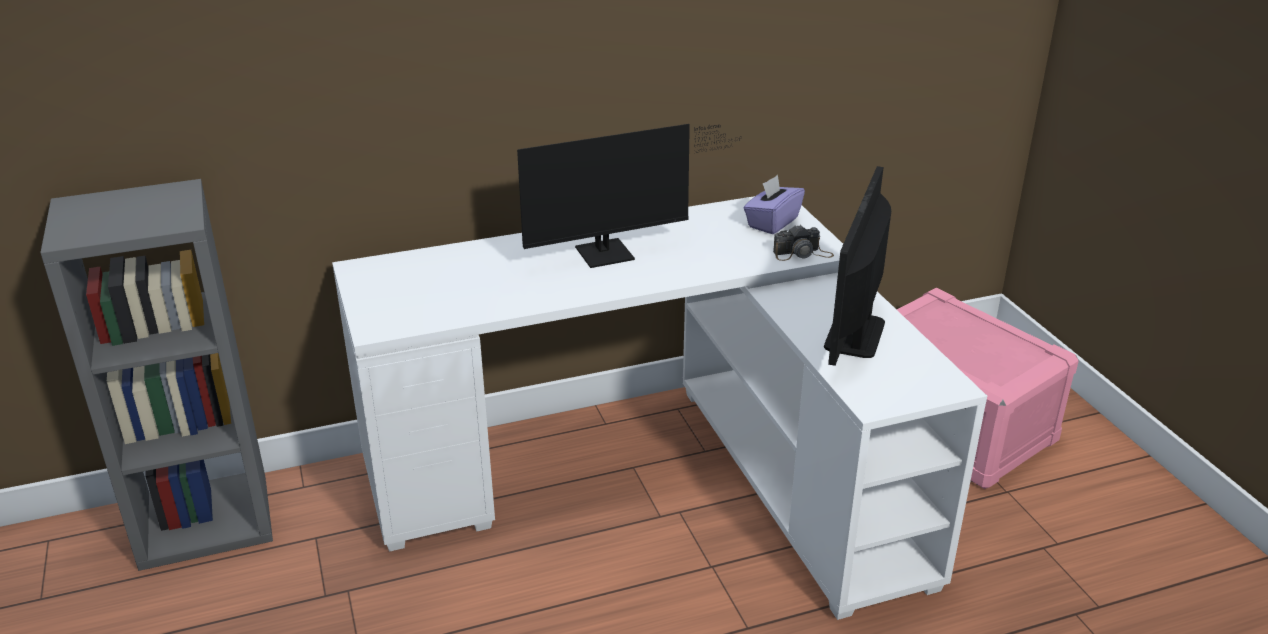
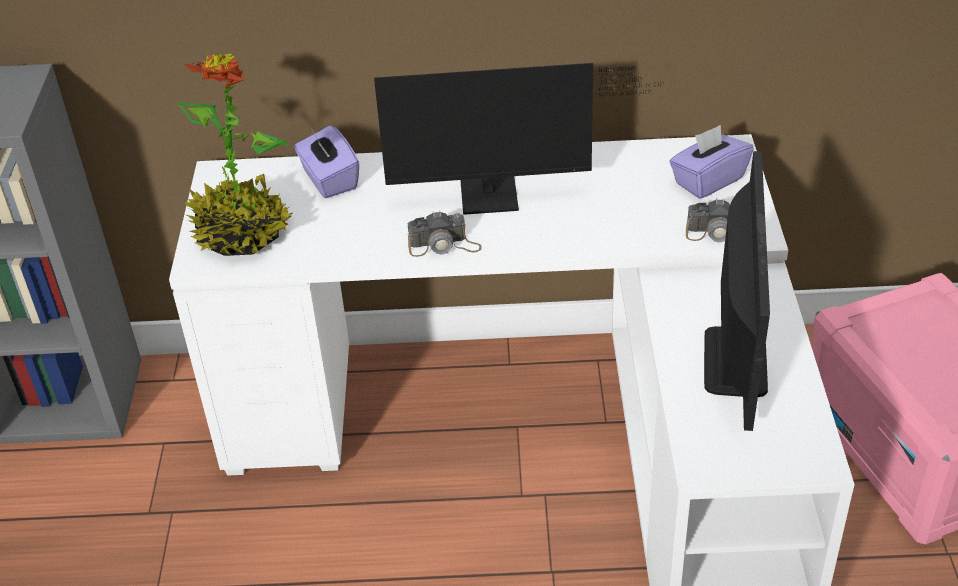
camera: 20 degrees right, 10 degrees up
(405, 305) = (243, 234): none -> potted plant
(461, 260) = (329, 180): none -> purple tissue box
(587, 290) = (444, 245): none -> camera
(855, 335) = (734, 361): monitor -> monitor turned 150 degrees clockwise

